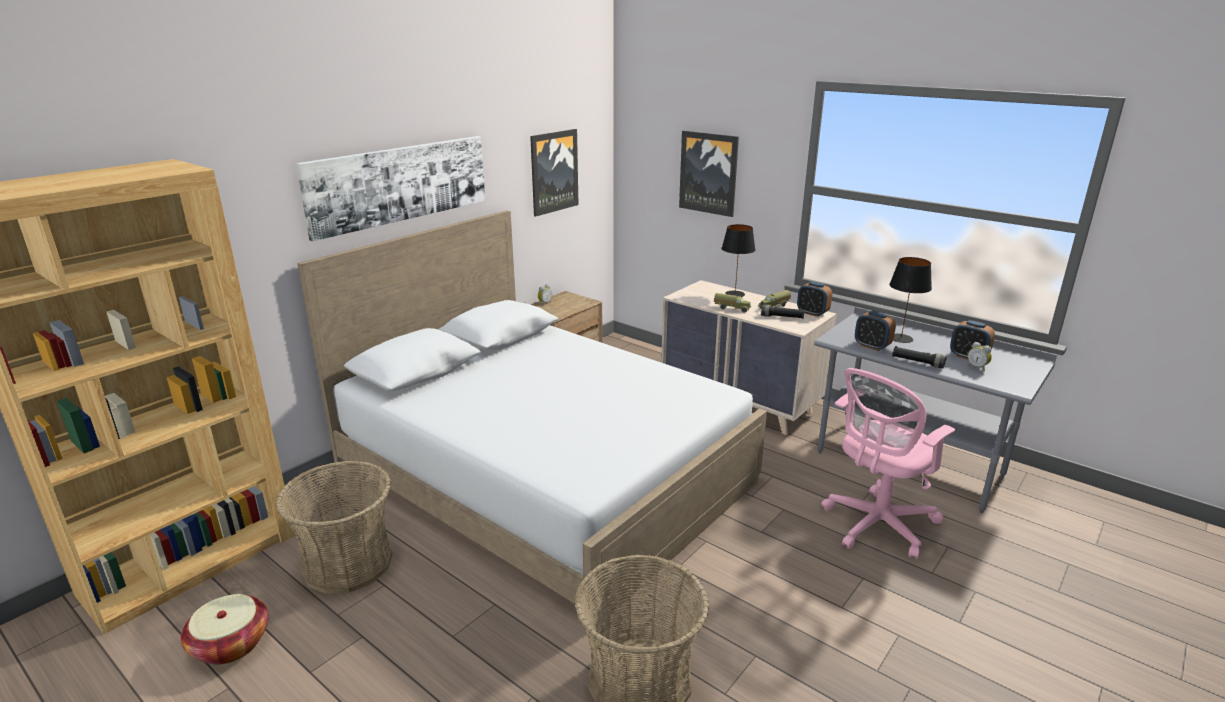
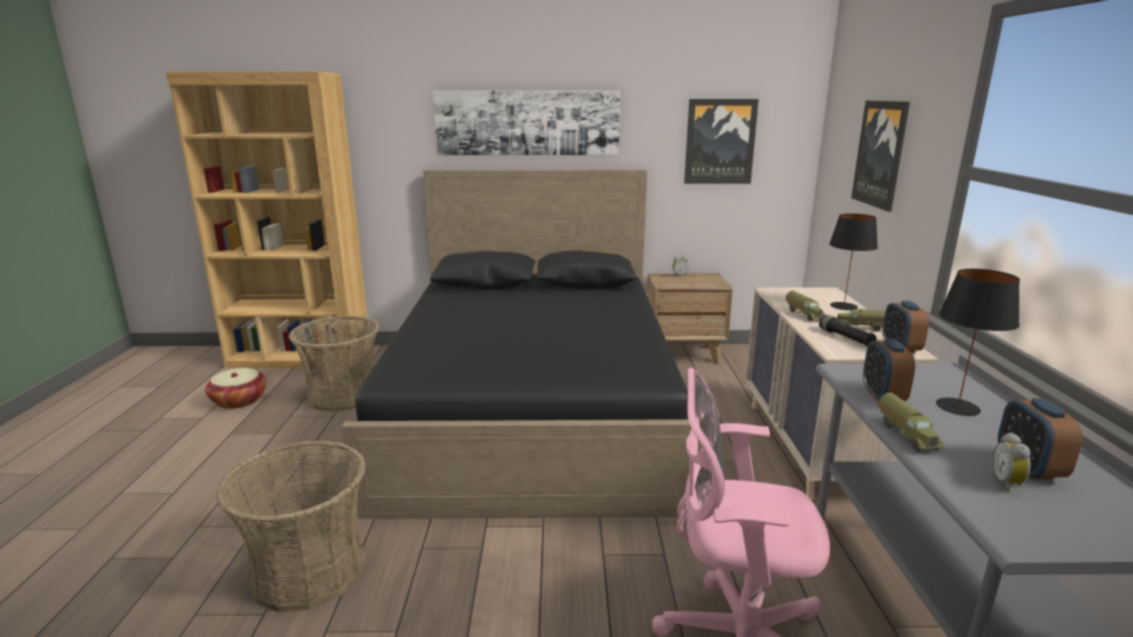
camera: 50 degrees right, 5 degrees down
(545, 472) = (534, 409): white bed -> black bed
(917, 362) = (907, 435): black flashlight -> toy truck

